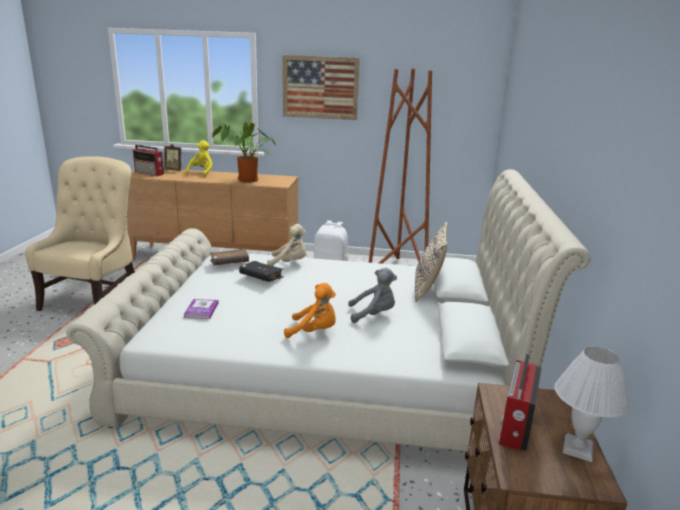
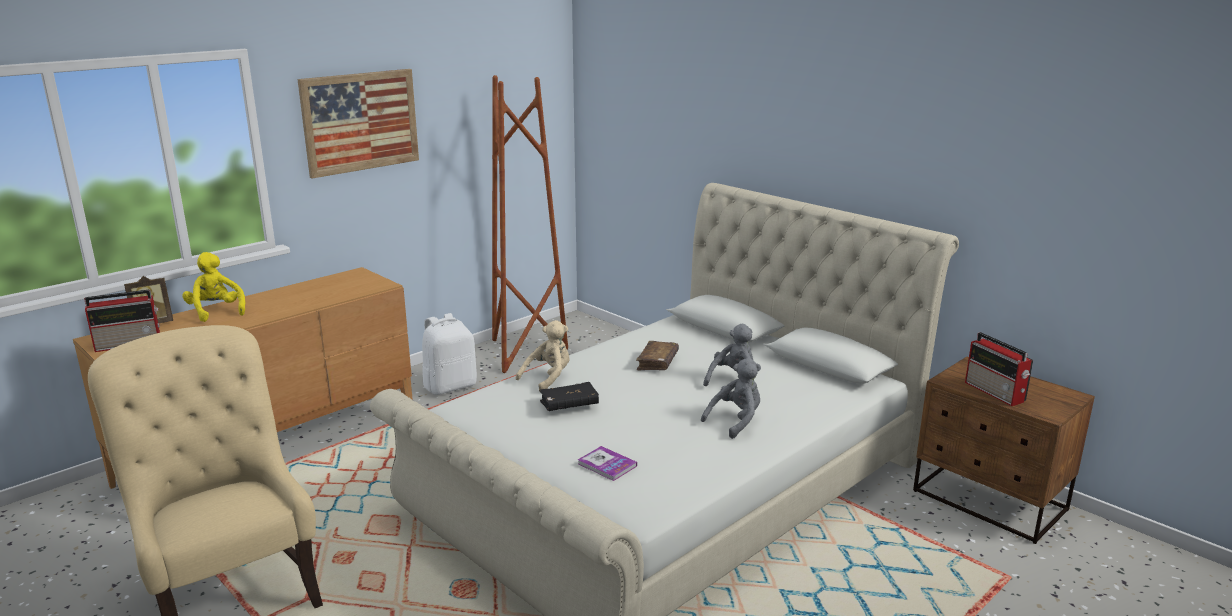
camera: 50 degrees left, 0 degrees up
(229, 262) = (495, 409): brown book -> brown book (657, 362)
(246, 180) = (317, 297): potted plant -> none
(314, 332) = (736, 421): orange plush toy -> grey plush toy
(427, 289) = (711, 340): beige pillow -> none
(577, 448) = (1033, 384): white table lamp -> none

